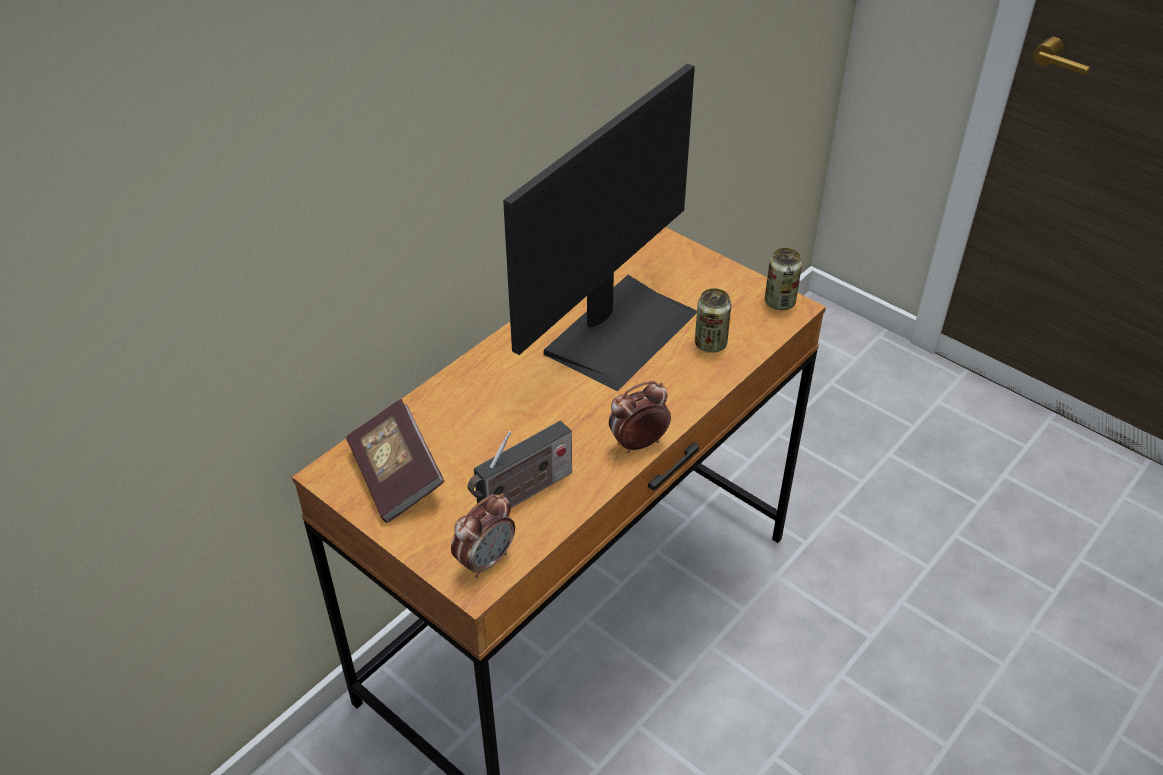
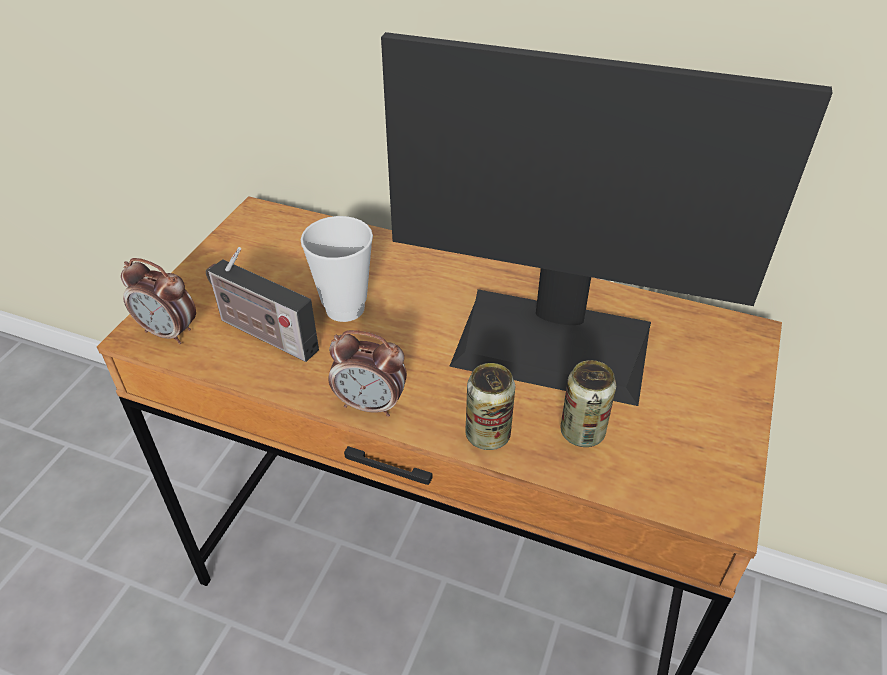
camera: 70 degrees right, 0 degrees up
(396, 476) = (264, 249): book -> none
(517, 436) = (345, 308): none -> cup
(638, 443) = (371, 405): alarm clock -> alarm clock turned 150 degrees clockwise
(779, 302) = (720, 490): can -> can (488, 435)

